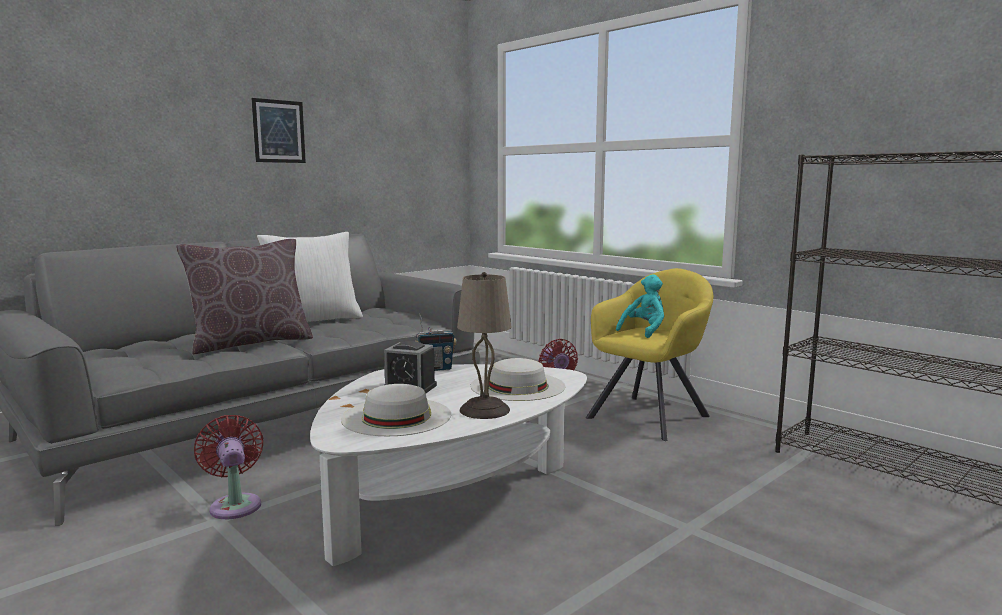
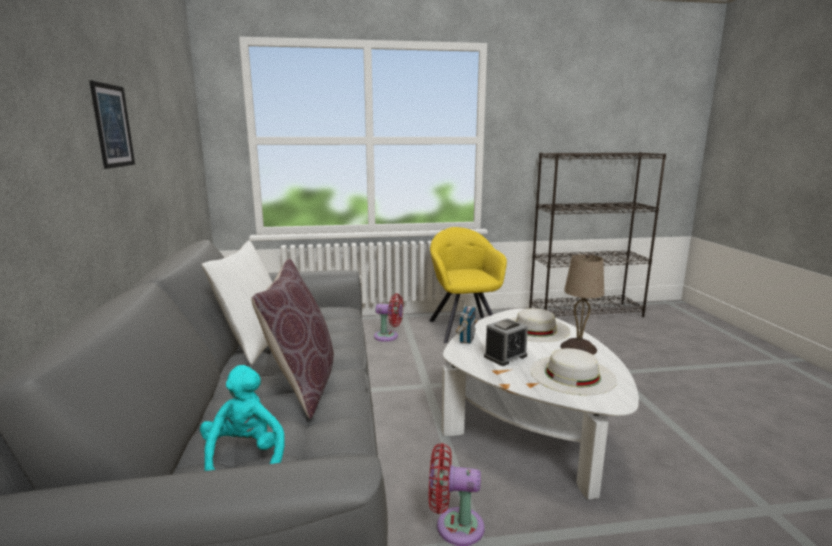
camera: 55 degrees left, 5 degrees up
(644, 331) = (459, 273): turquoise plush toy -> turquoise plush toy (245, 458)

